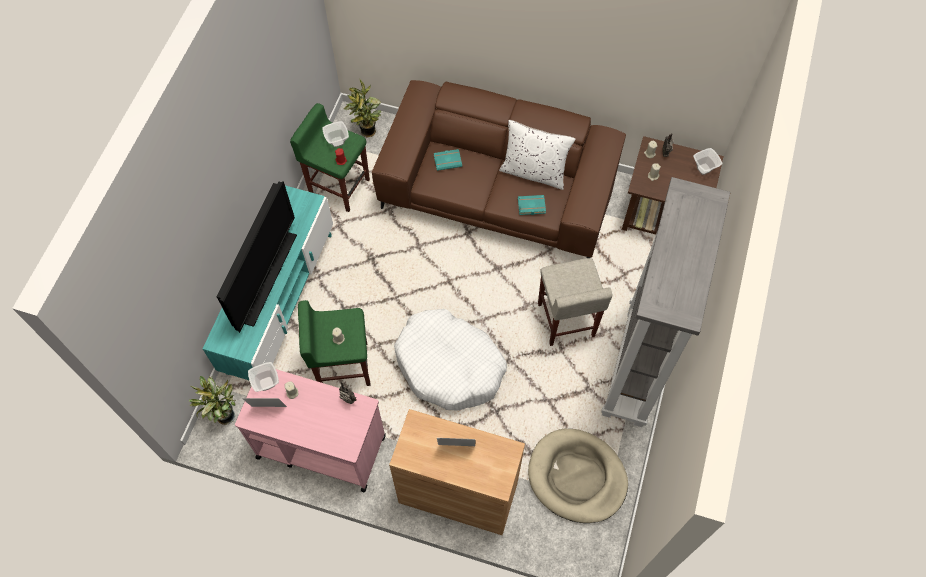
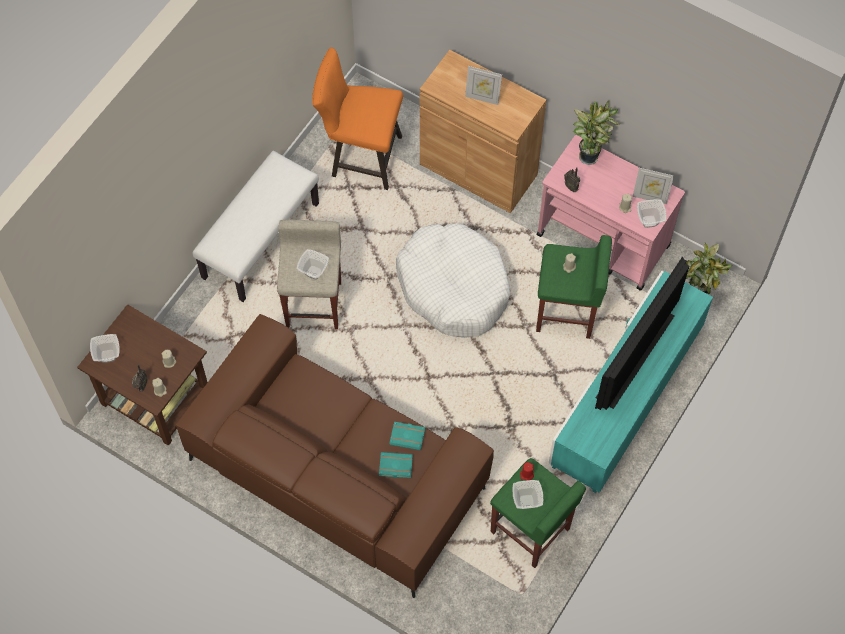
camera: 165 degrees left, 0 degrees up
(367, 133) = (478, 603): potted plant -> potted plant (589, 155)
(531, 207) = (317, 383): turquoise book -> turquoise book (408, 436)
(534, 172) = (297, 427): white pillow -> none
(566, 279) = (313, 272): none -> bowl
(577, 477) = (360, 156): beige dog bed -> orange stool
(636, 367) = (260, 239): grey bookcase -> white bench

